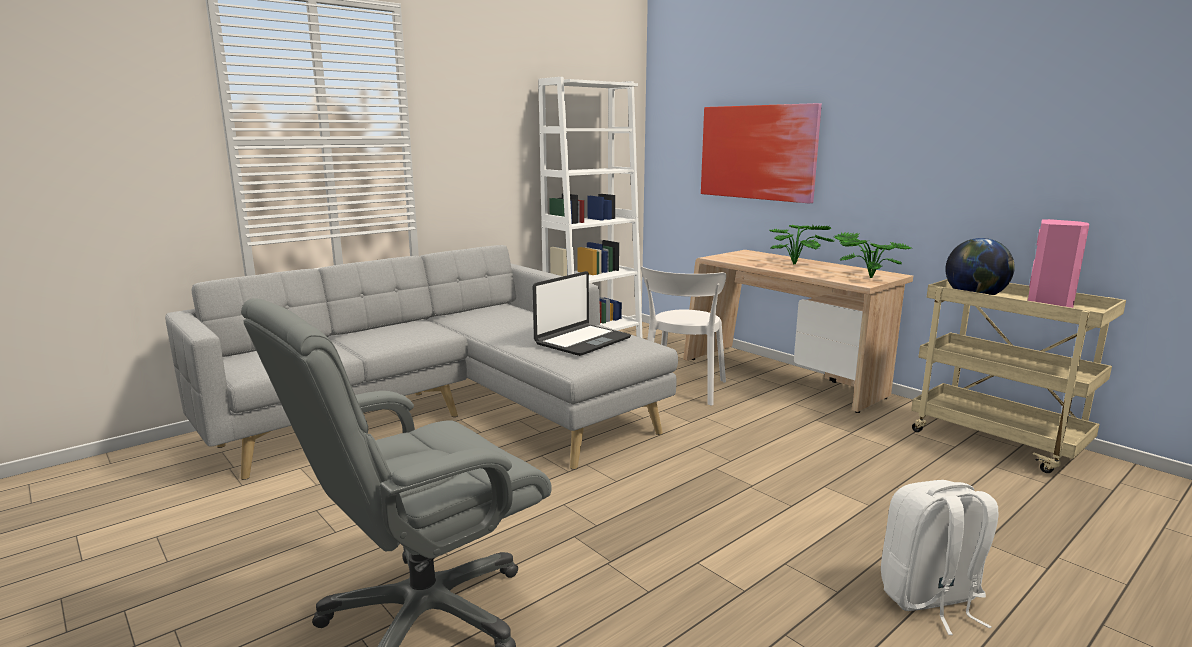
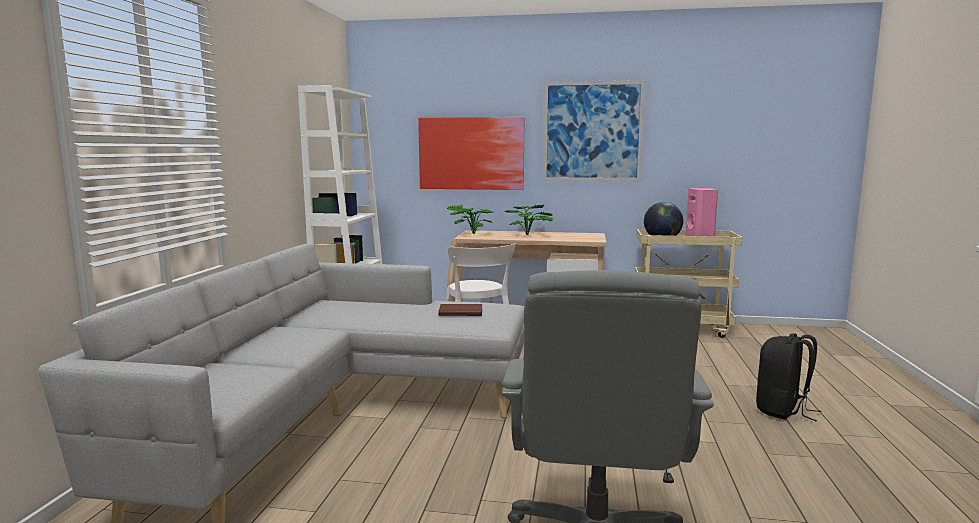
camera: 40 degrees left, 5 degrees down
(582, 341) = (460, 312): laptop -> brown book
(866, 277) = (587, 237): potted plant -> potted plant (470, 234)
(911, 123) = (592, 131): none -> picture
(930, 599) = (782, 410): white backpack -> black backpack

